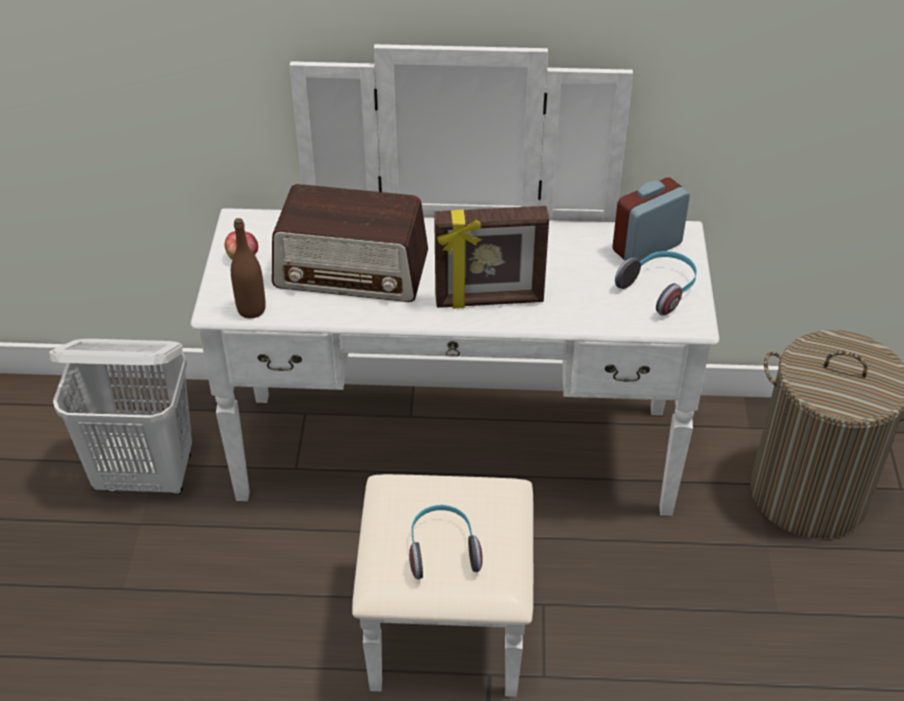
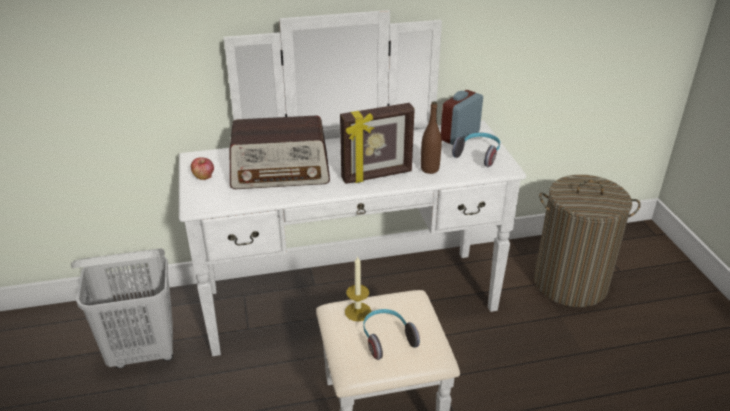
camera: 15 degrees left, 10 degrees down
(251, 309) = (220, 203): brown bottle -> brown bottle (429, 169)
(418, 498) = (358, 311): none -> candle

